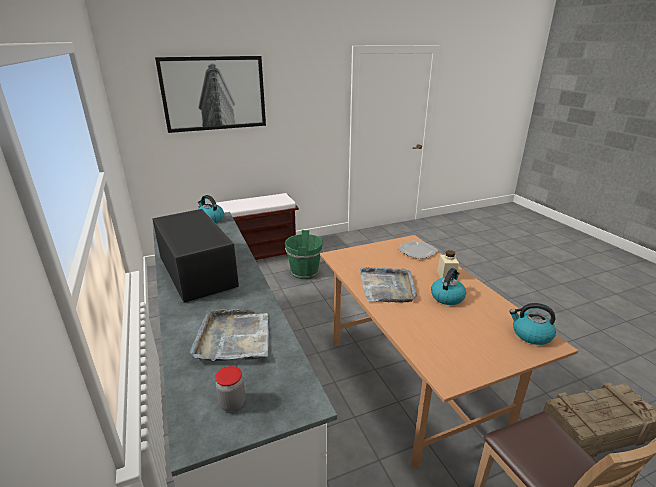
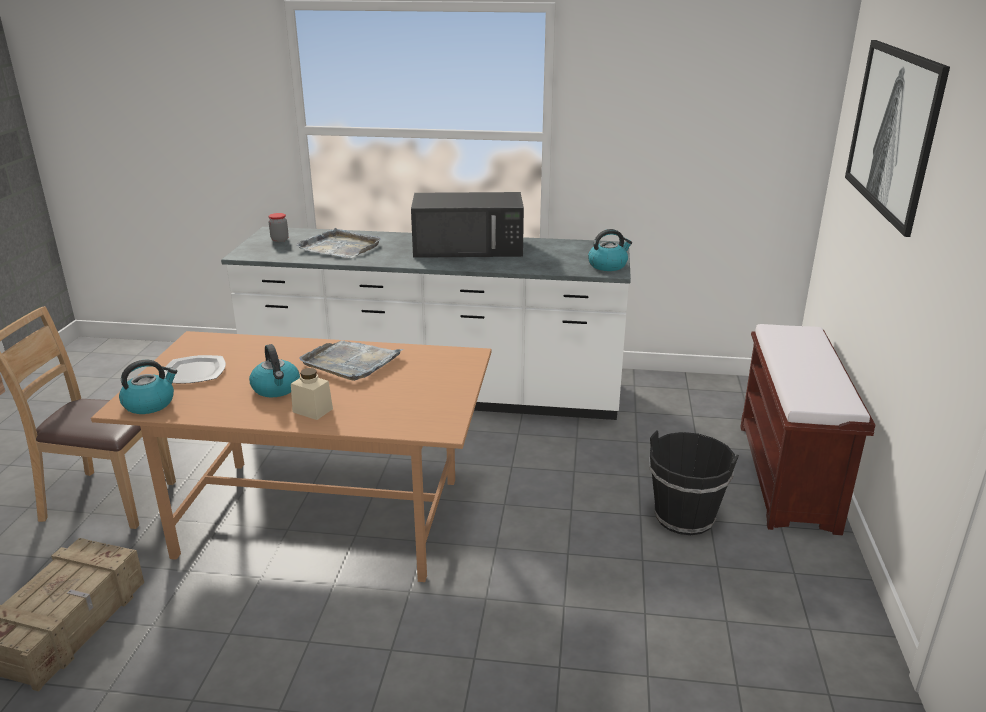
camera: 120 degrees right, 0 degrees up
(305, 272) = (684, 517): green bucket -> black bucket
(417, 251) = (403, 418): plate -> plate (194, 372)

